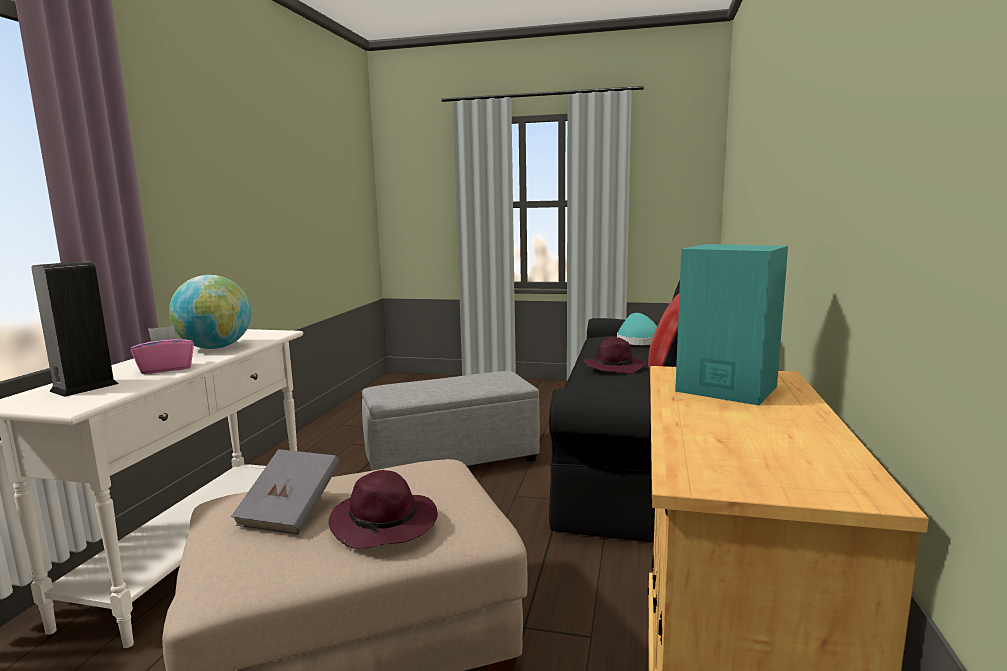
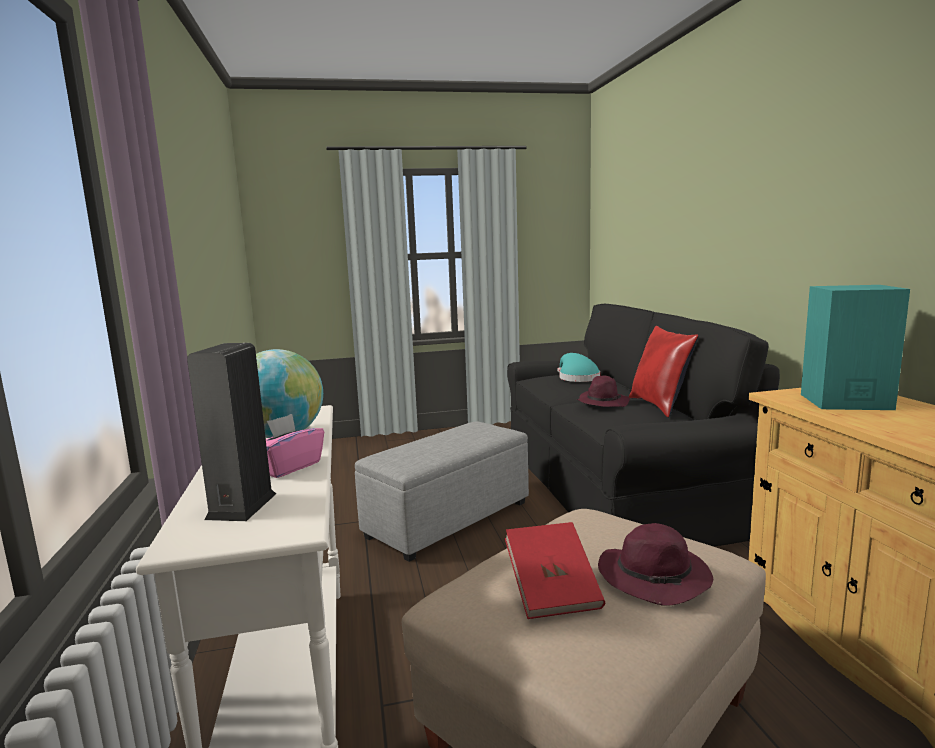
camera: 25 degrees left, 0 degrees up
(291, 511) = (552, 590): grey book -> red book

